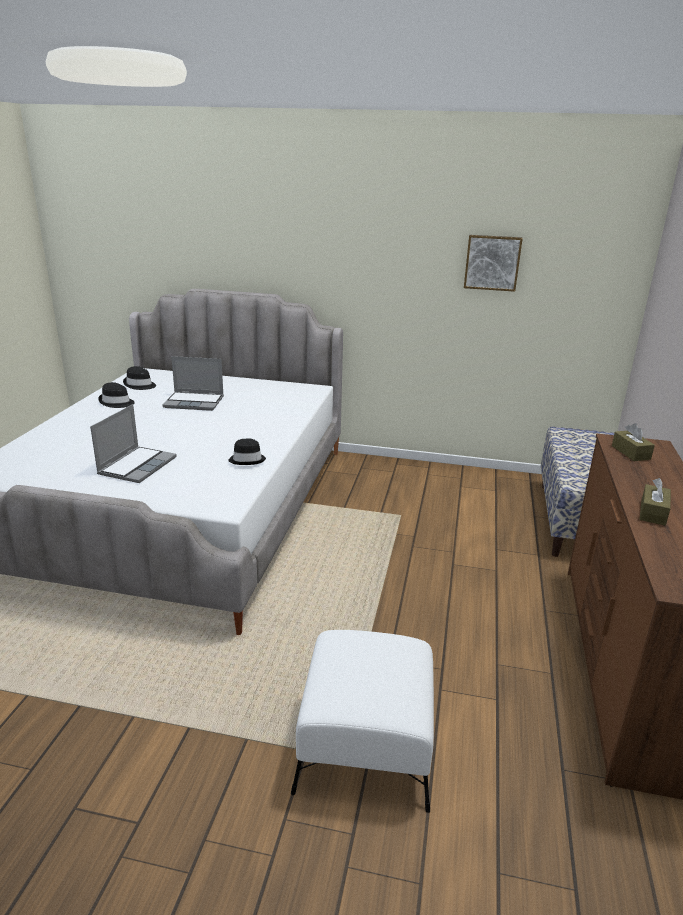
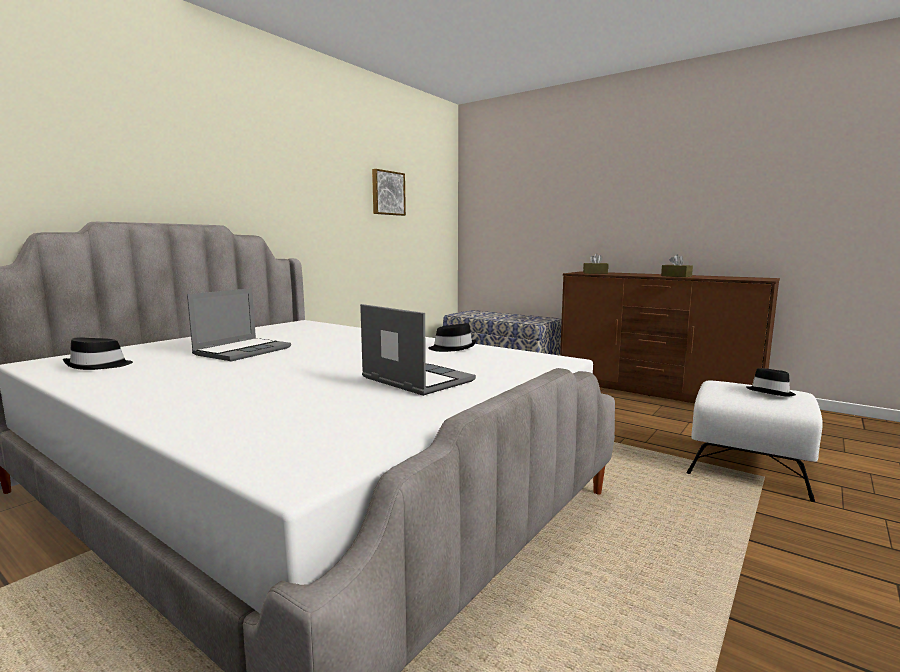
camera: 65 degrees left, 15 degrees down
(116, 402) = (144, 378): black hat -> black hat (771, 392)

